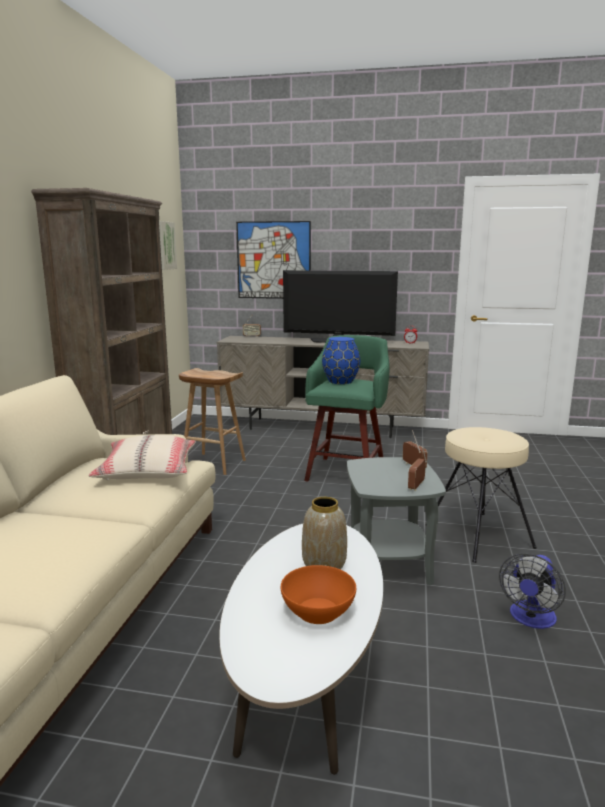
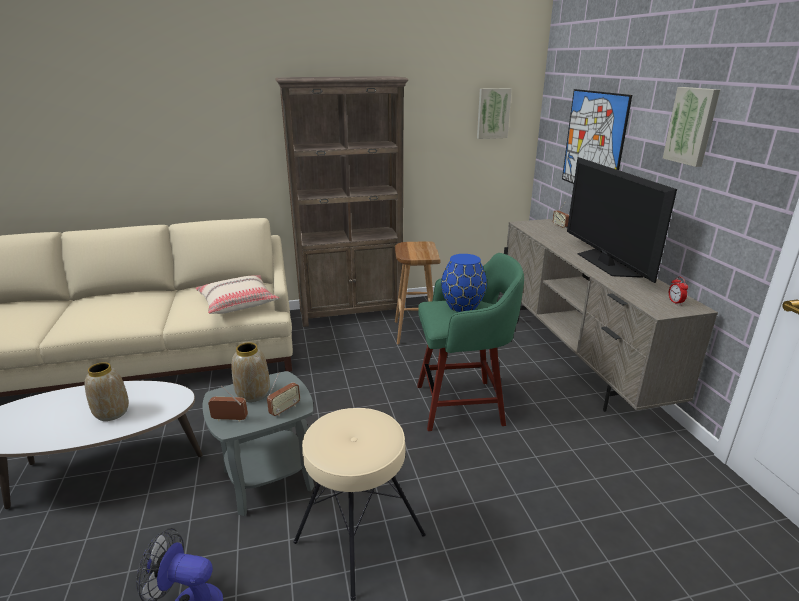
camera: 65 degrees right, 10 degrees up
(318, 611) = (47, 424): orange bowl -> none
(374, 235) = (692, 126): none -> picture
(380, 475) = (253, 394): none -> vase

